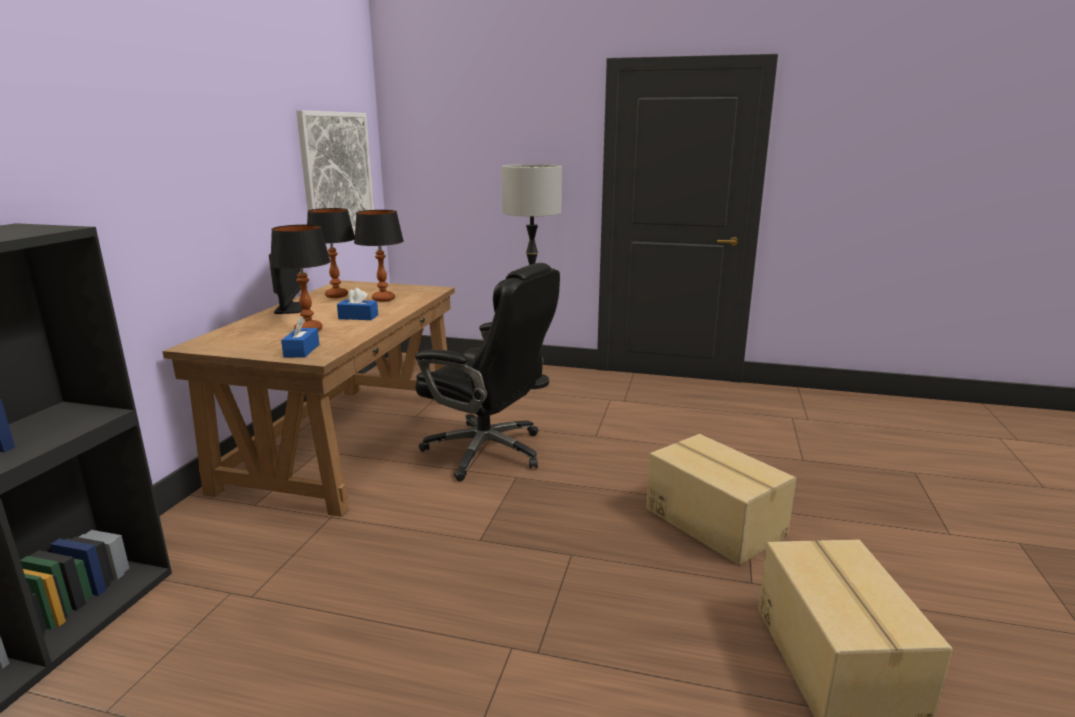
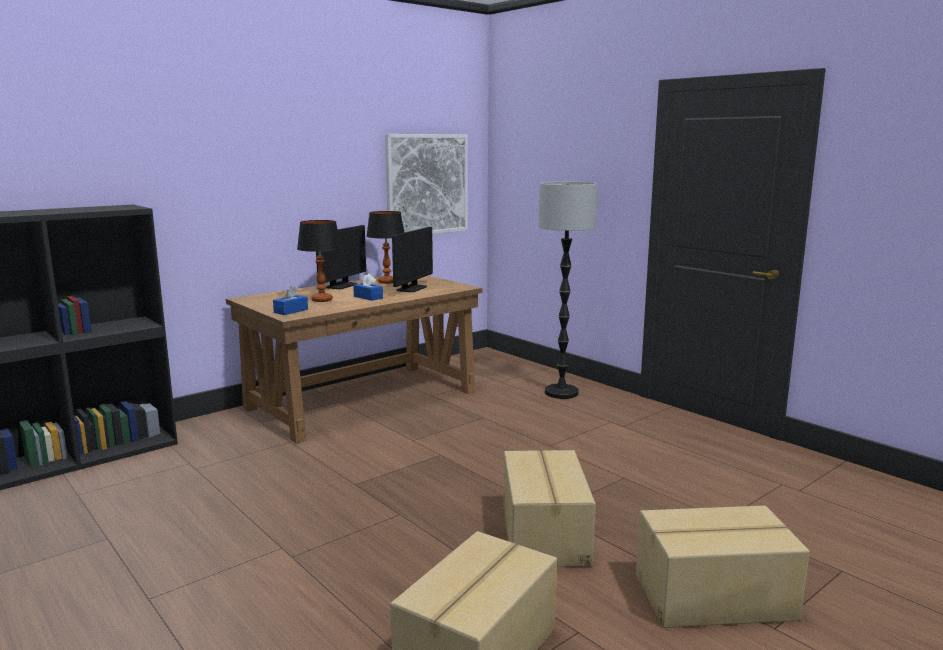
camera: 35 degrees right, 5 degrees down
(383, 299) = (411, 288): table lamp -> monitor
(488, 451) = (447, 432): black office chair -> none
(890, 526) = (715, 598): none -> cardboard box

